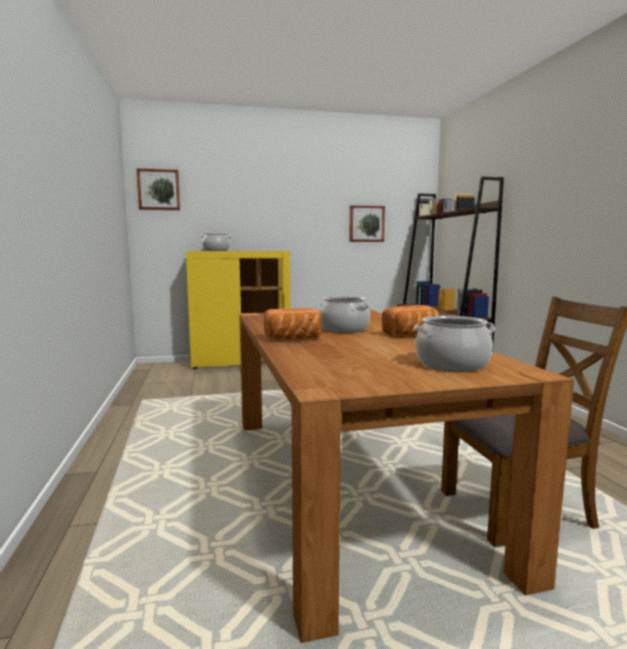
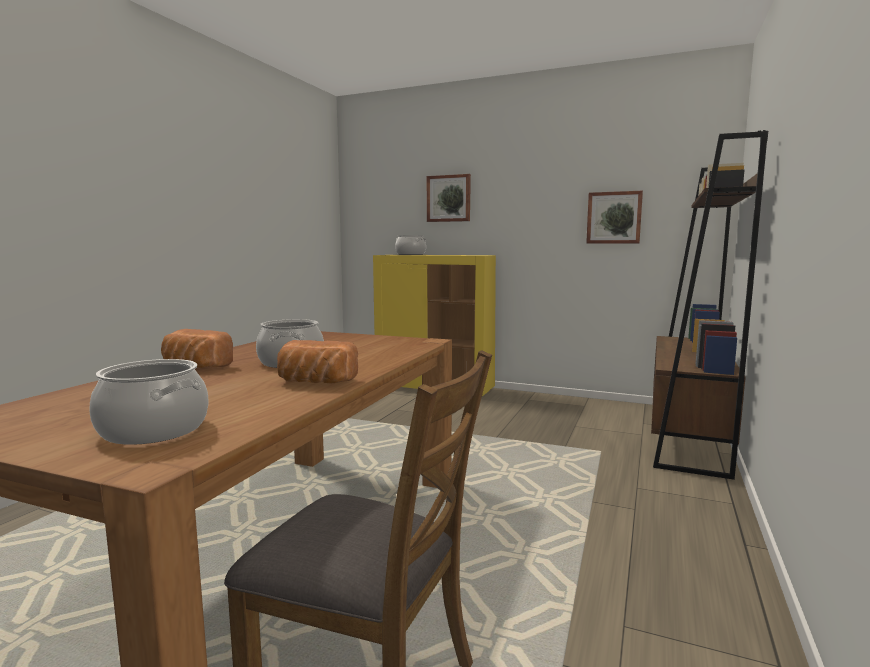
camera: 35 degrees right, 0 degrees up
(159, 189) = (367, 188): picture -> picture (449, 198)

